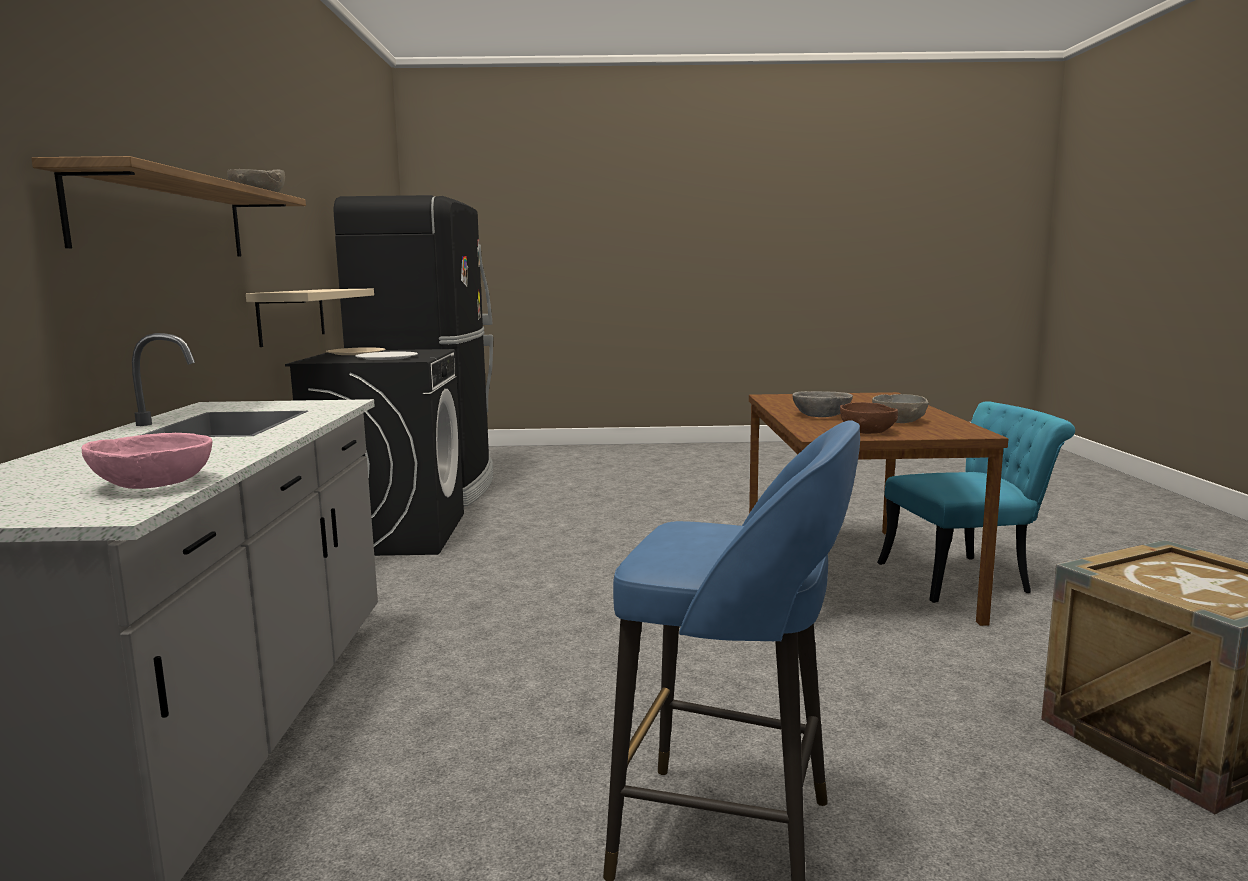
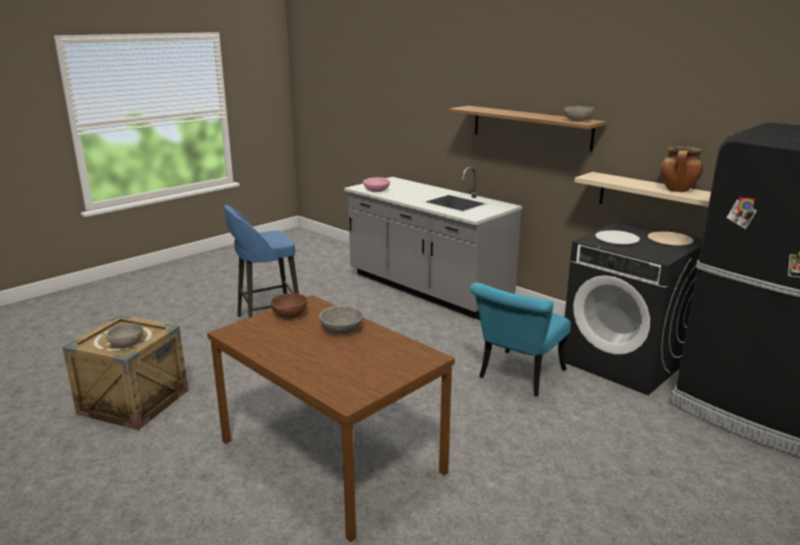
camera: 135 degrees right, 10 degrees up
(332, 289) = (678, 190): none -> cooking pot
(899, 421) = (284, 336): grey bowl -> grey bowl (126, 344)
(966, 577) = (251, 490): turquoise chair -> turquoise chair (517, 377)

